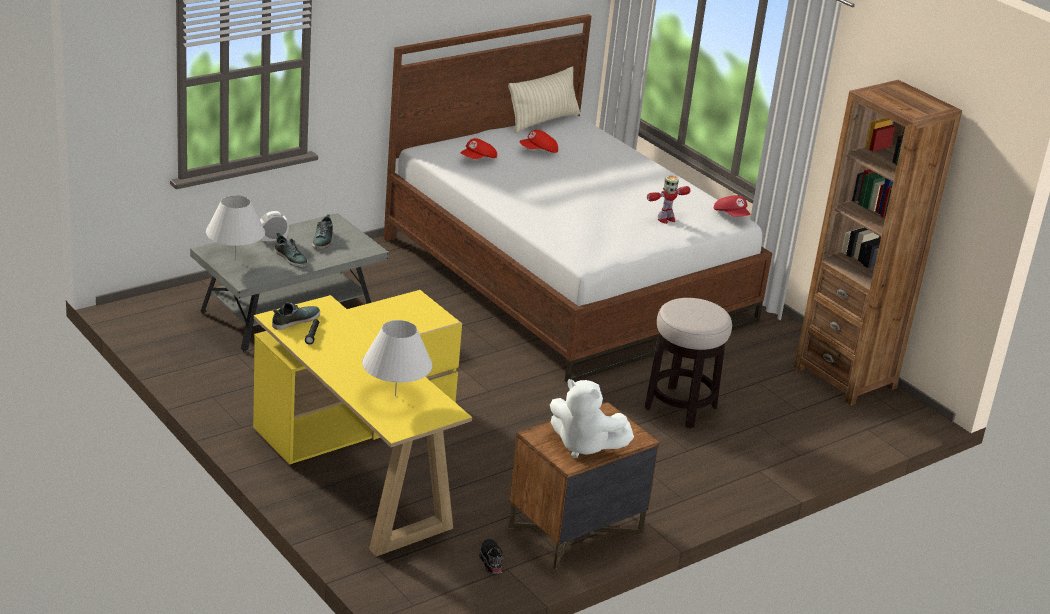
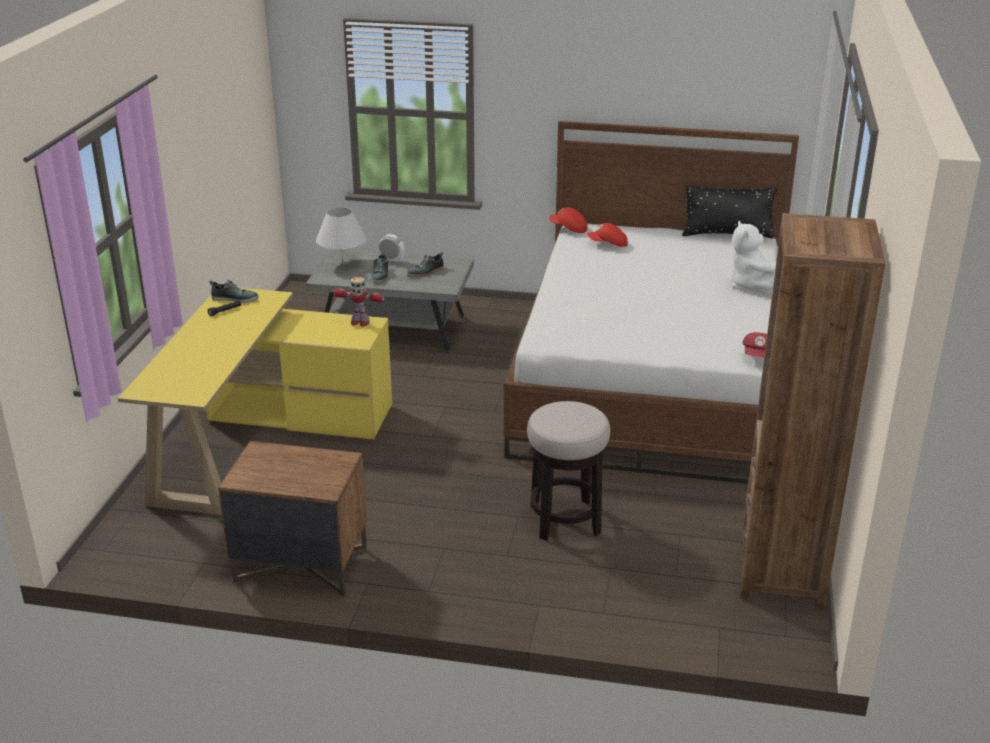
camera: 50 degrees right, 0 degrees up
(395, 395) = (187, 370): white table lamp -> none
(490, 560) = (204, 551): black shoe -> none
(539, 151) = (675, 254): red cap -> red cap (568, 229)
(543, 121) = (727, 234): beige pillow -> black pillow
(584, 446) = (274, 474): white plush toy -> white plush toy (751, 285)
(665, 219) = (684, 337): toy robot -> toy robot (359, 322)

